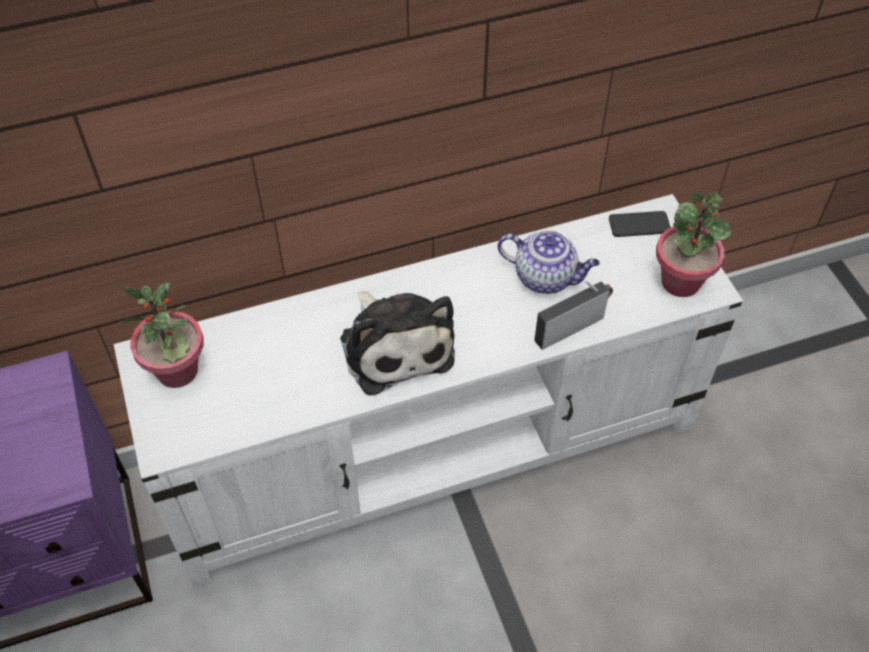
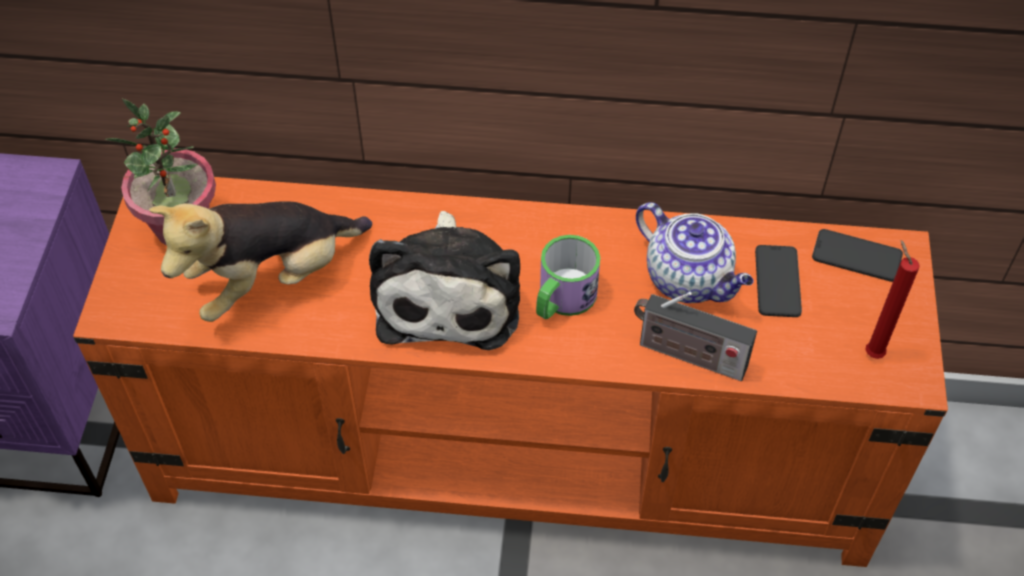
camera: 25 degrees right, 0 degrees up
(266, 382) = (272, 280): none -> plush toy
(435, 448) = (515, 454): white tv stand -> orange tv stand
(472, 321) = (562, 300): none -> mug
(571, 326) = (687, 355): radio -> radio turned 150 degrees counterclockwise
(600, 258) = (777, 281): none -> phone
(680, 281) = (871, 352): potted plant -> red candle

